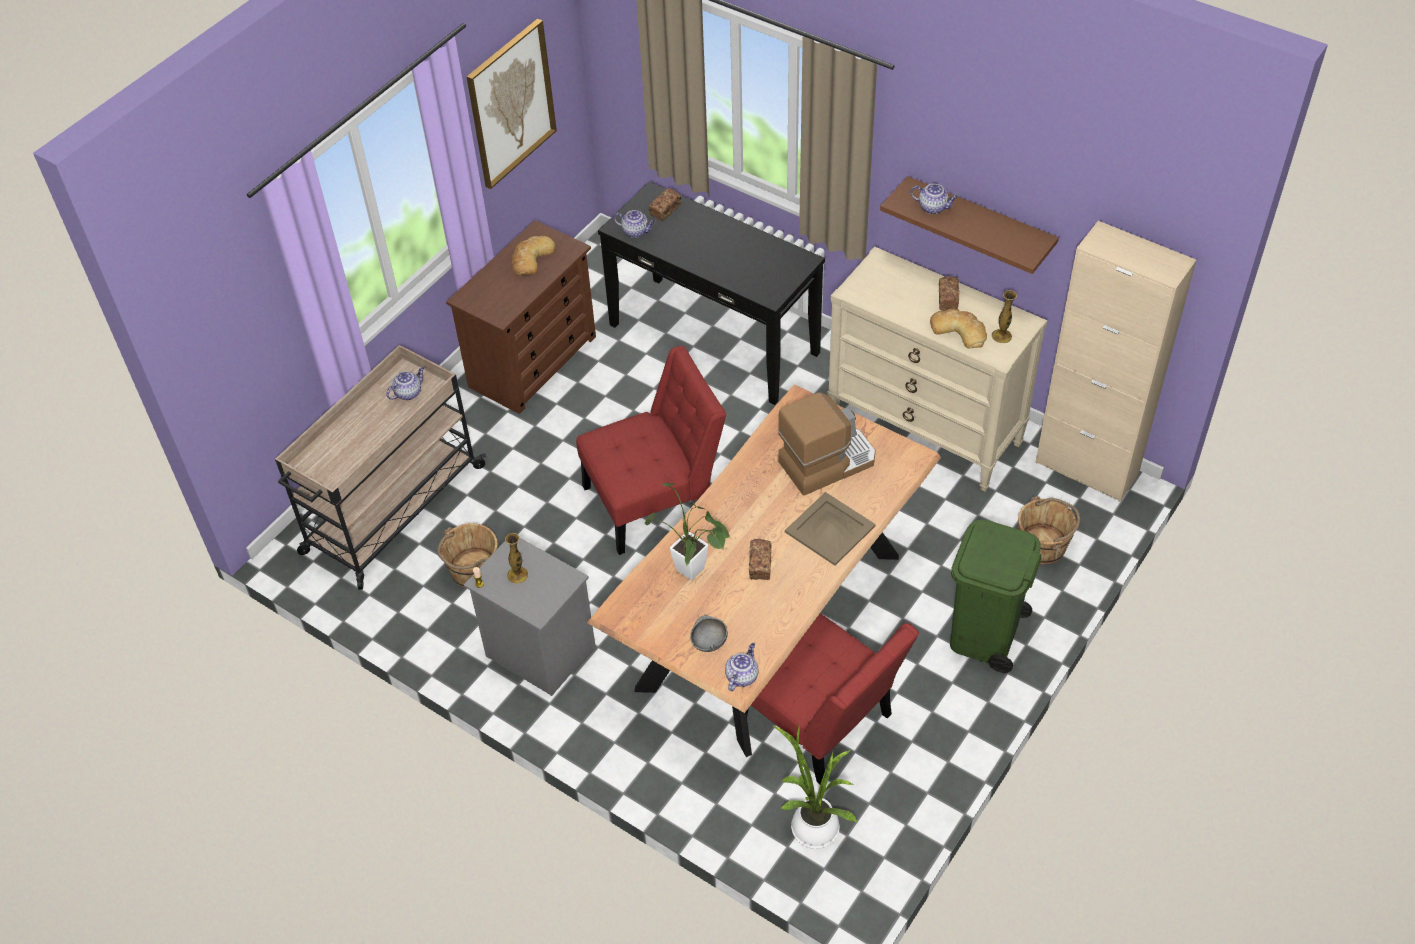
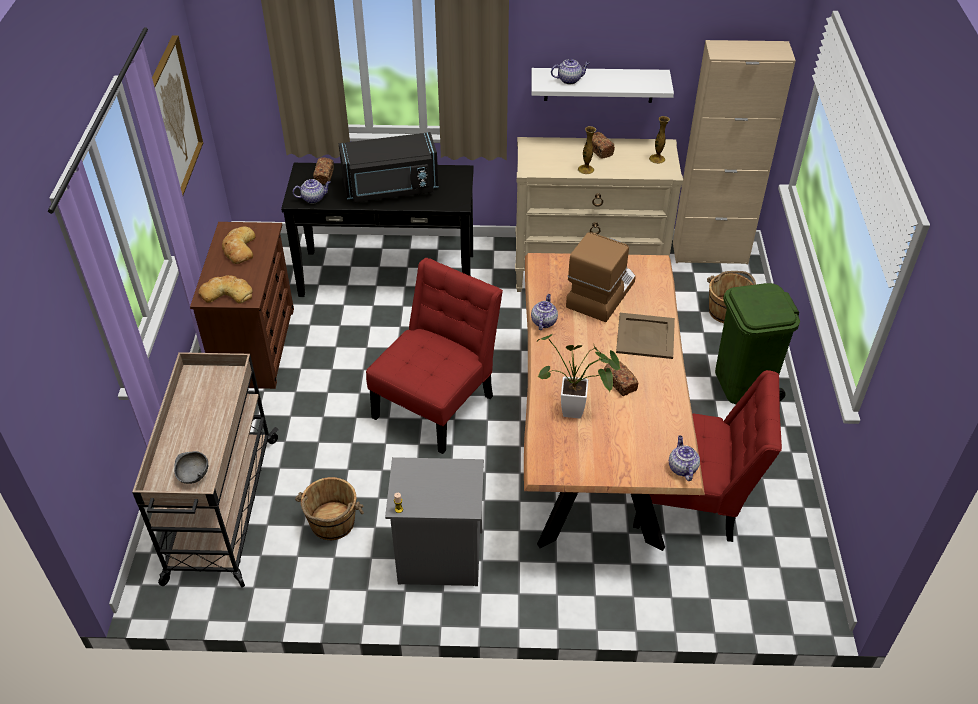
camera: 35 degrees left, 5 degrees down
(408, 392) = (212, 388): teapot -> teapot (543, 321)
(517, 575) = (425, 487): vase -> vase (586, 169)
(708, 643) = (635, 456): grey bowl -> grey bowl (193, 476)
(719, 251) = (391, 188): none -> black microwave
(812, 825) = (751, 574): potted plant -> none
(959, 330) = (626, 166): bread -> bread (227, 293)
(979, 223) = (599, 85): brown shelf -> white shelf

